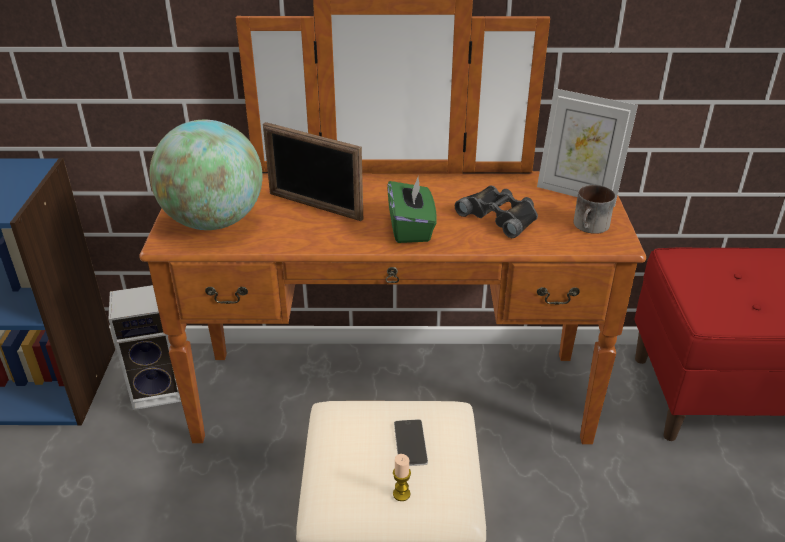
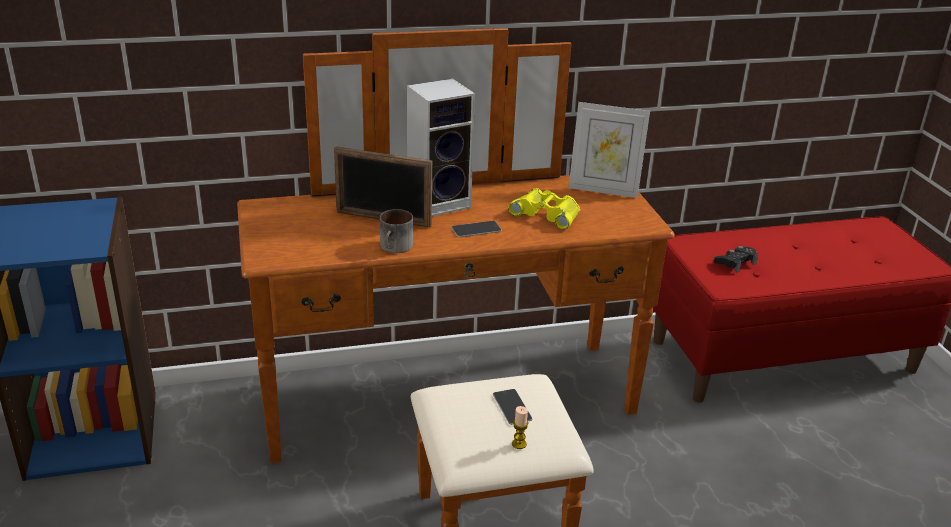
camera: 15 degrees left, 5 degrees down
(159, 389) = (218, 422): speaker -> speaker (440, 202)
(214, 222) = (298, 239): globe -> none
(411, 228) = (476, 229): green tissue box -> phone
(500, 216) = (547, 213): black binoculars -> yellow binoculars
(591, 227) = (624, 215): mug -> mug (396, 247)
(733, 290) = (735, 263): none -> black game controller

